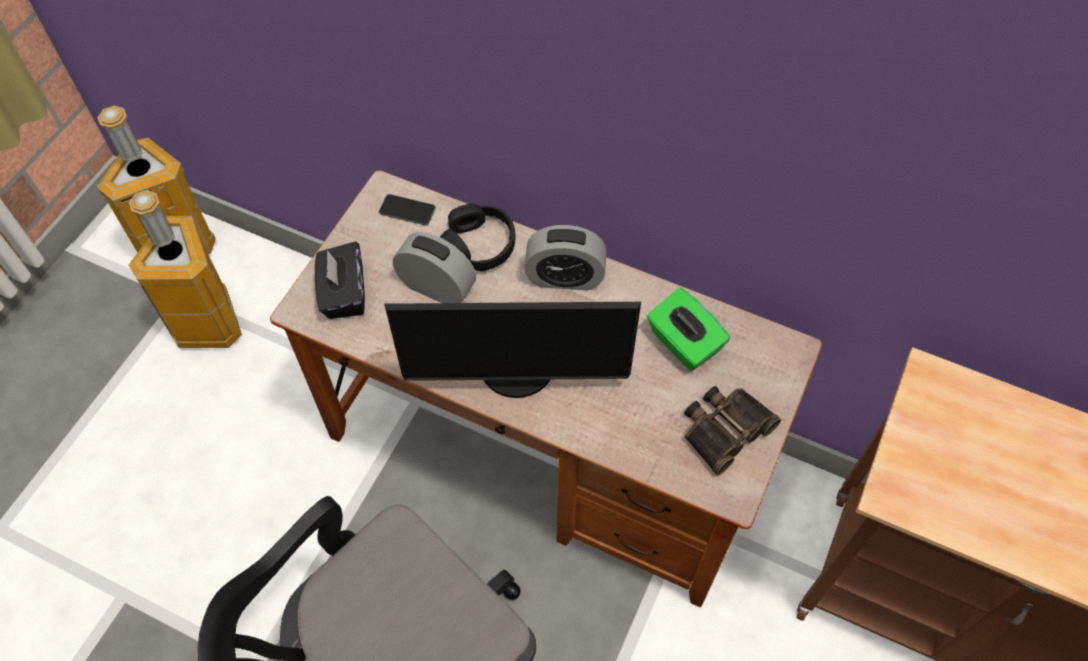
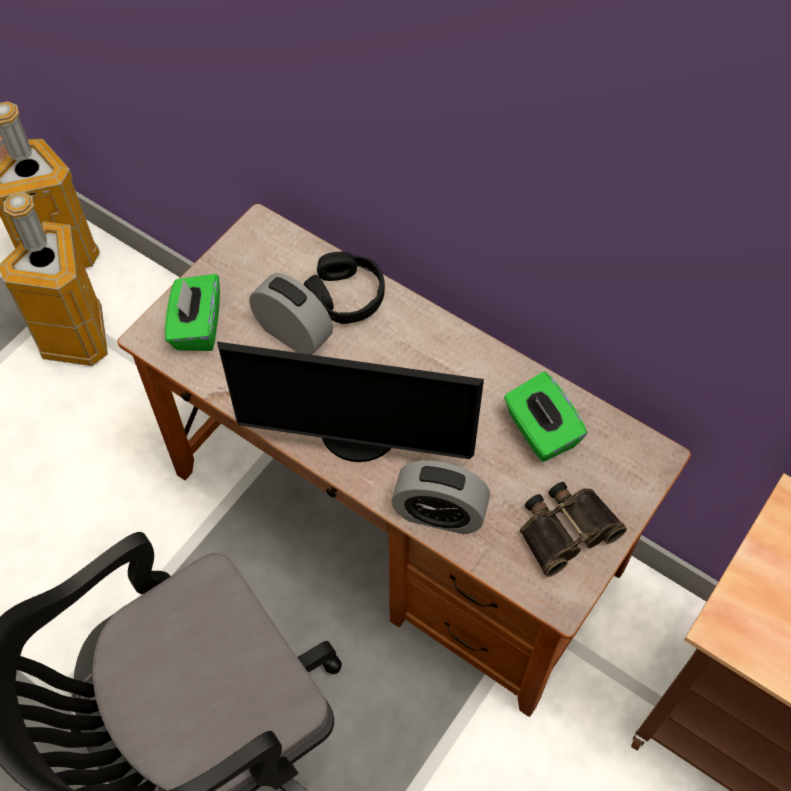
camera: 10 degrees right, 0 degrees up
(344, 294) = (197, 327): black tissue box -> green tissue box
(407, 210) = (279, 249): phone -> none
(565, 277) = (429, 343): alarm clock -> alarm clock (439, 513)

